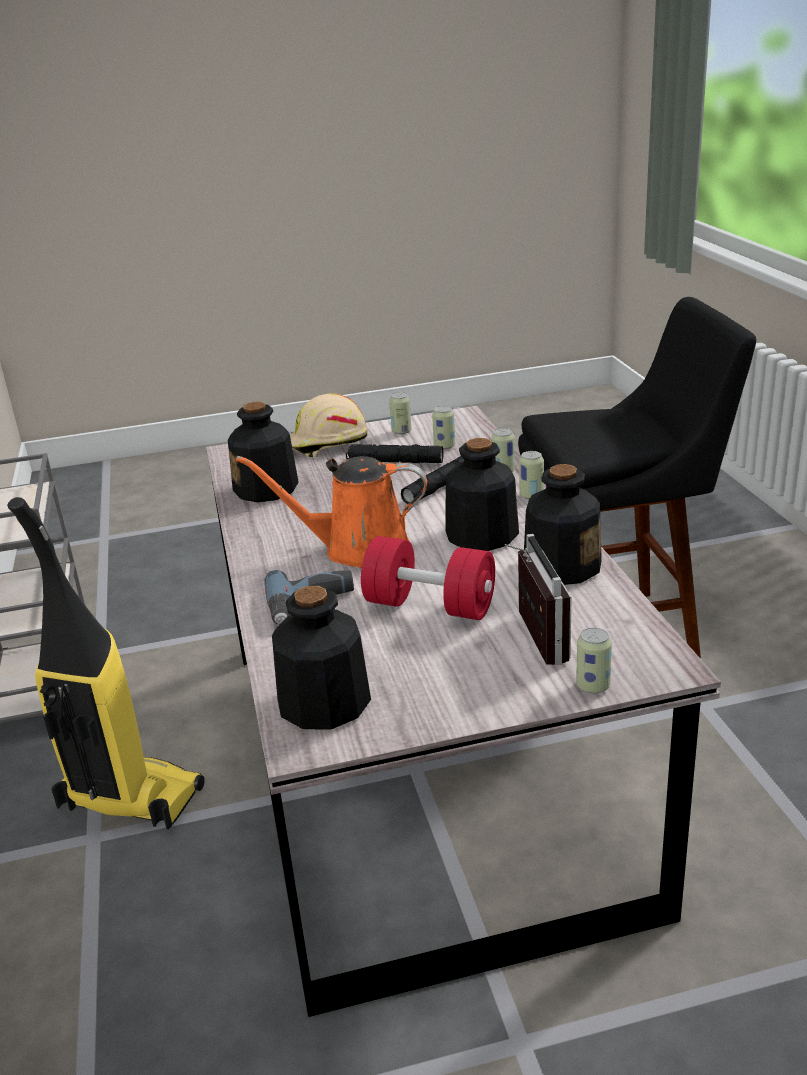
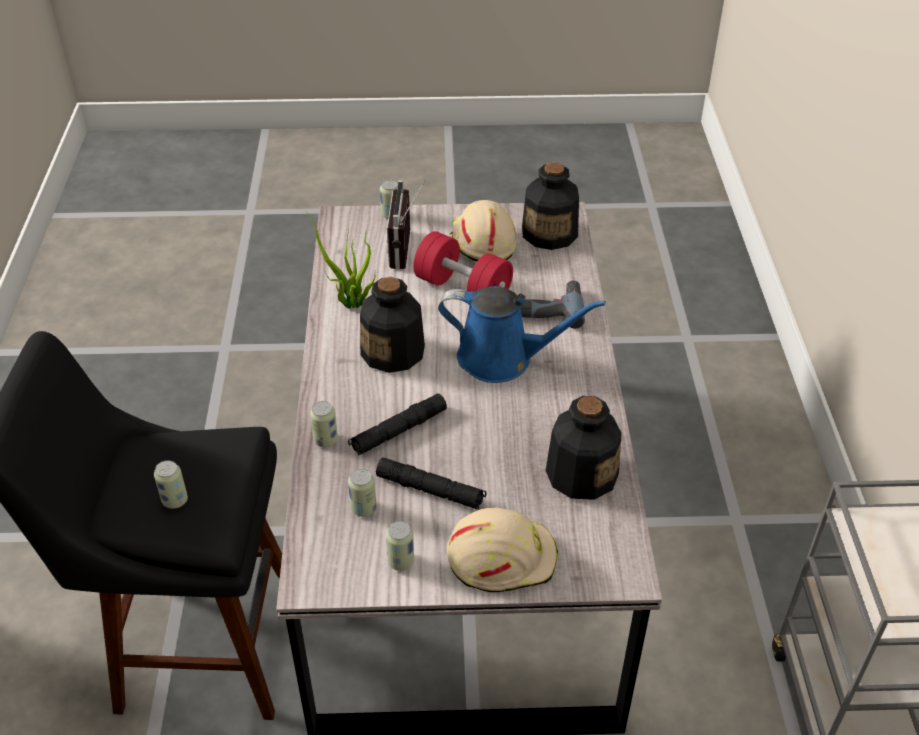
camera: 170 degrees left, 15 degrees up
(128, 799) = (715, 550): vacuum cleaner -> none
(358, 549) = (502, 359): orange watering can -> blue watering can
(428, 669) = (481, 242): none -> beige hard hat
(531, 495) = (322, 393): can -> can (175, 500)
(561, 566) = (351, 304): bottle -> potted plant

